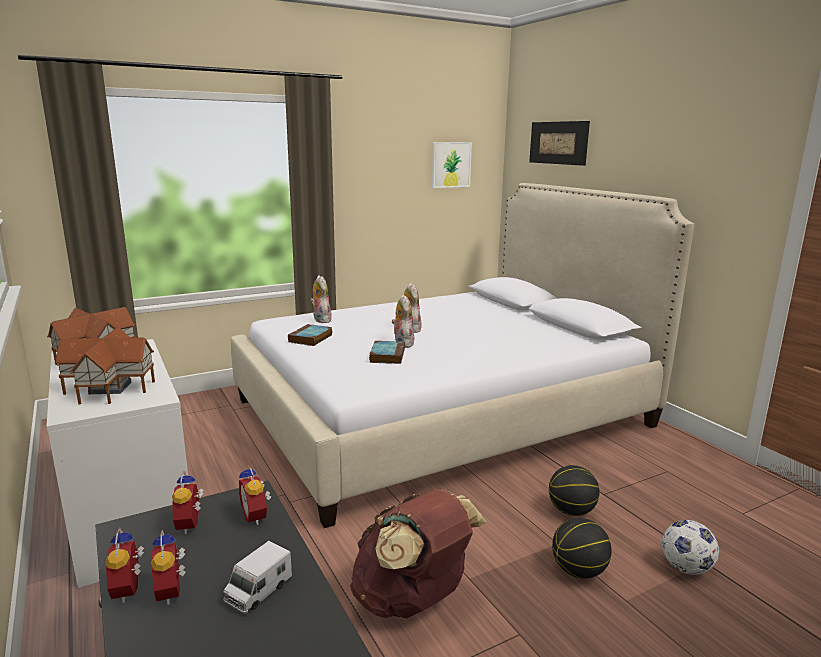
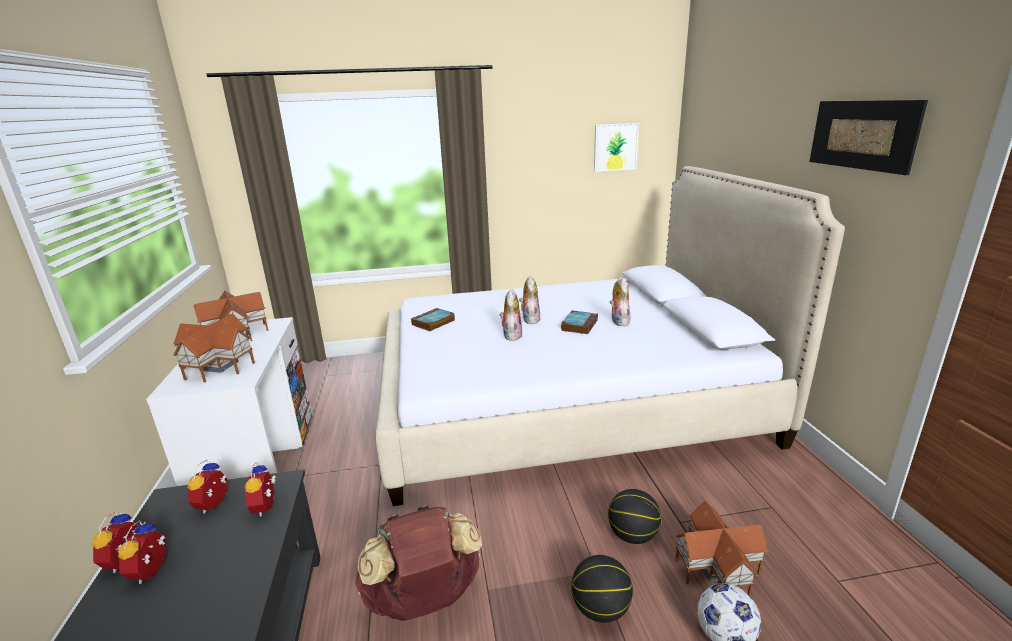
camera: 20 degrees right, 5 degrees up
(258, 591) = (210, 588): toy truck -> none
(320, 320) = (456, 302): plush toy -> plush toy (618, 321)
(387, 355) = (485, 348): book -> book (579, 325)
(558, 143) = (724, 122): picture -> picture (862, 135)
(653, 522) = (718, 568): none -> toy house

